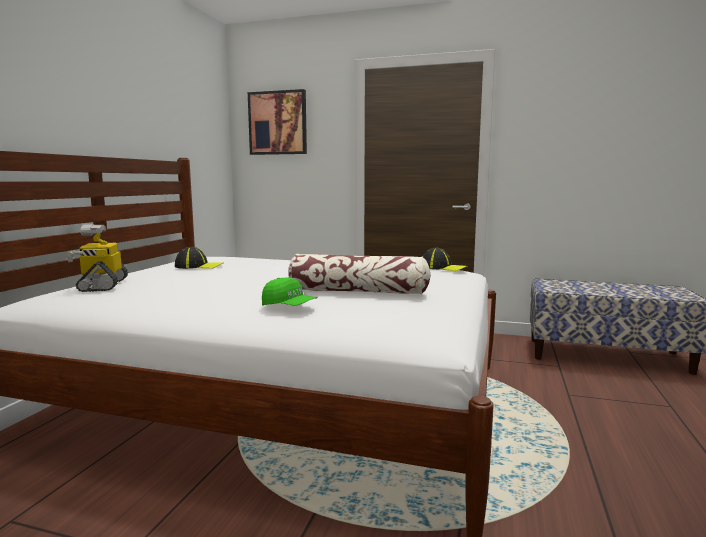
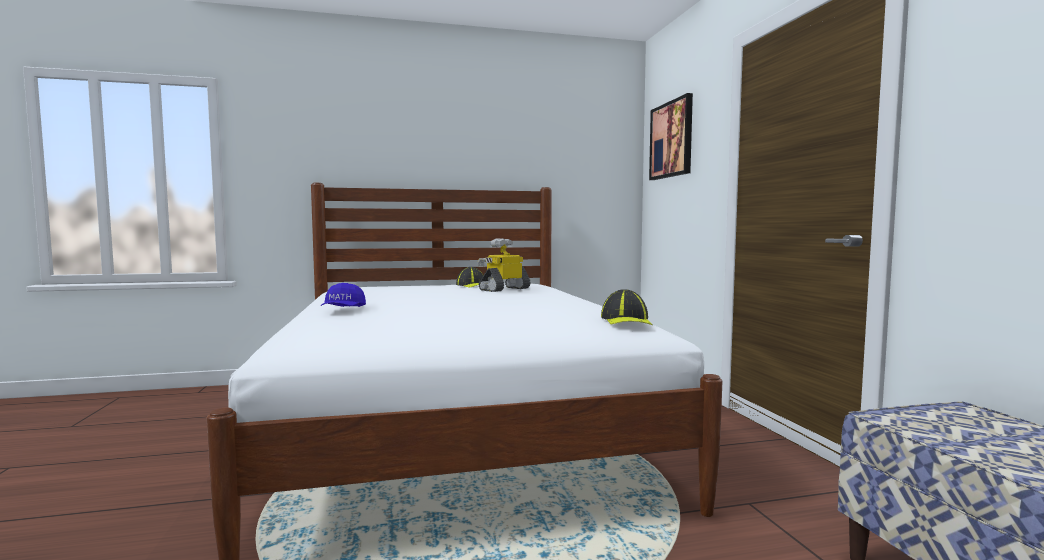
camera: 60 degrees right, 5 degrees down
(102, 285) = (380, 286): toy robot -> toy robot (504, 289)
(289, 306) = (343, 310): green cap -> blue cap
(358, 291) = (426, 314): pillow -> none

